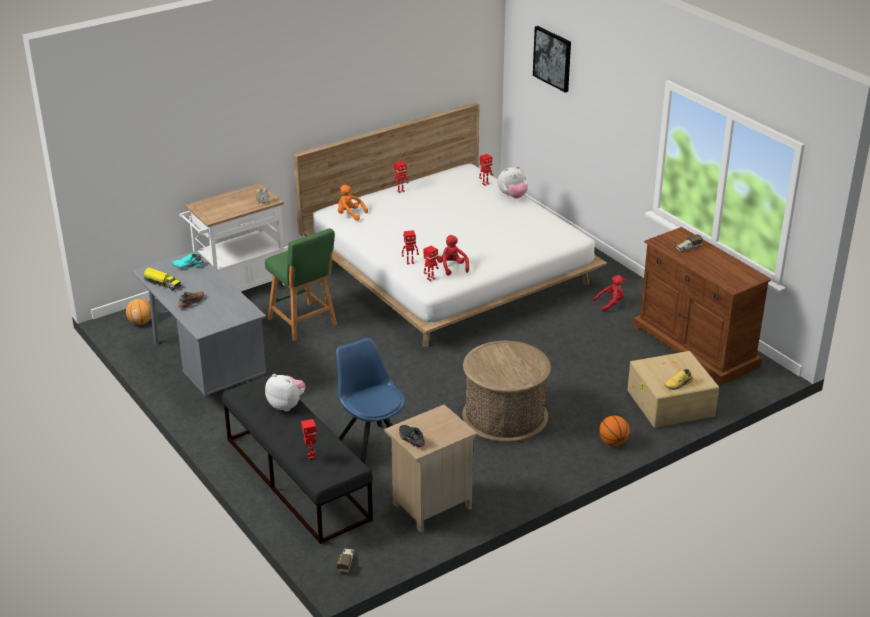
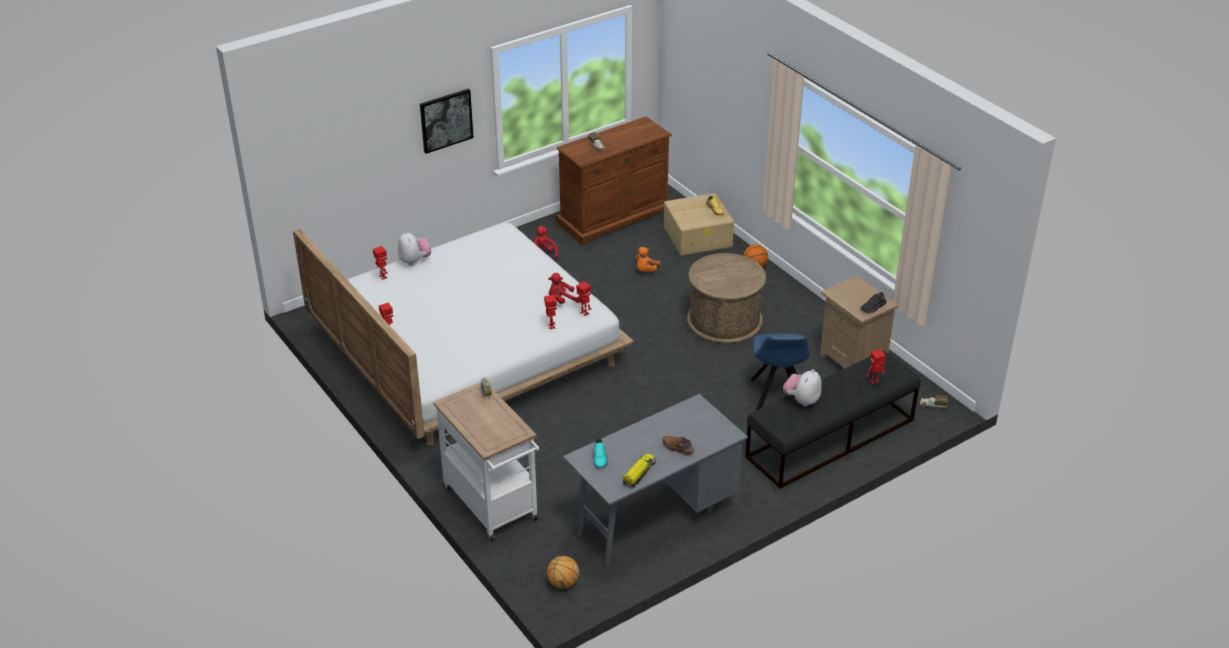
camera: 90 degrees left, 5 degrees up
(304, 323) = (569, 449): green stool -> none
(350, 214) = (440, 369): orange plush toy -> orange plush toy (646, 270)
(371, 446) = (777, 395): blue chair -> blue chair turned 60 degrees counterclockwise
(552, 58) = (341, 126): picture -> picture (446, 120)

